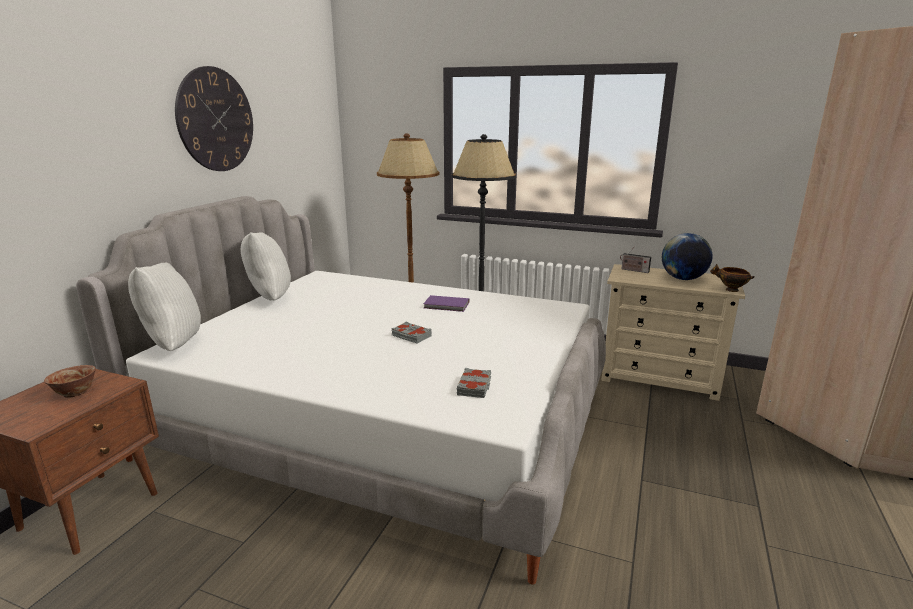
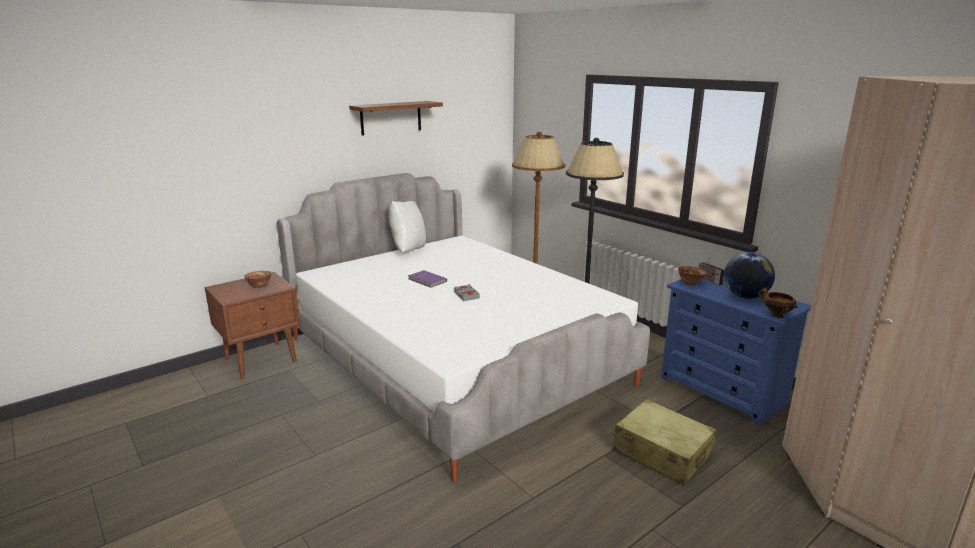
camera: 30 degrees right, 0 degrees up
(172, 344) = (325, 269): white pillow -> none
(216, 120) = (391, 117): wall clock -> shelf
(447, 305) = (520, 279): purple book -> purple book (427, 280)
(475, 387) = (463, 336): grey book -> none
(623, 275) = (690, 283): none -> bowl
(660, 377) = (722, 390): beige dresser -> blue dresser
(683, 457) = (661, 453): none -> beige suitcase

